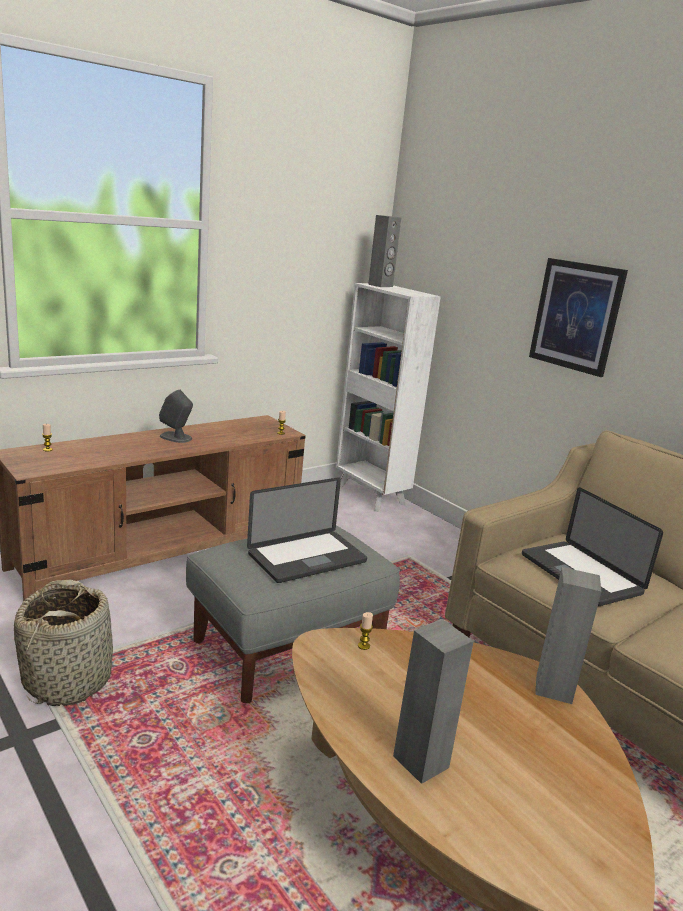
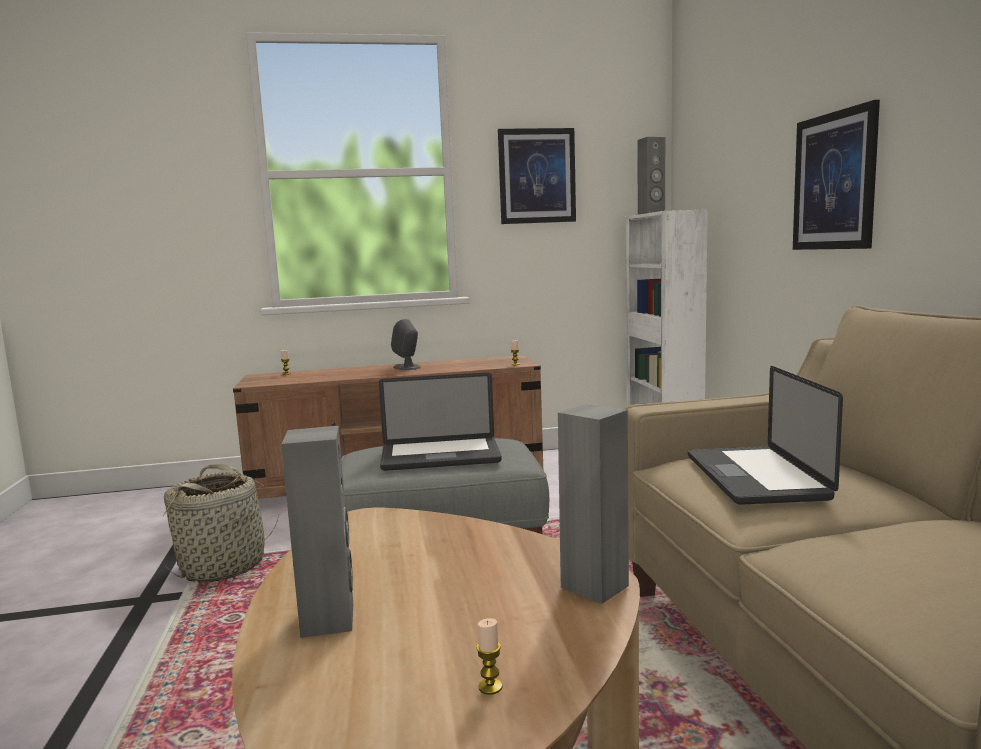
camera: 30 degrees right, 10 degrees down
(284, 237) = (537, 176): none -> picture
(363, 646) = (407, 523): candle -> candle (490, 687)

